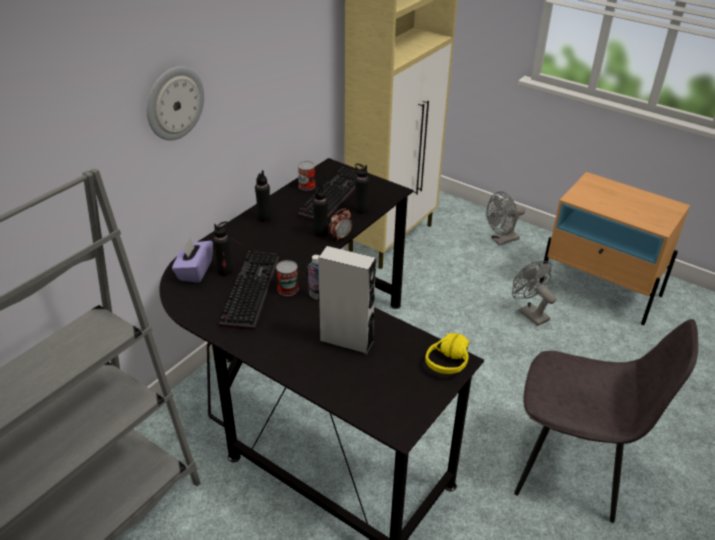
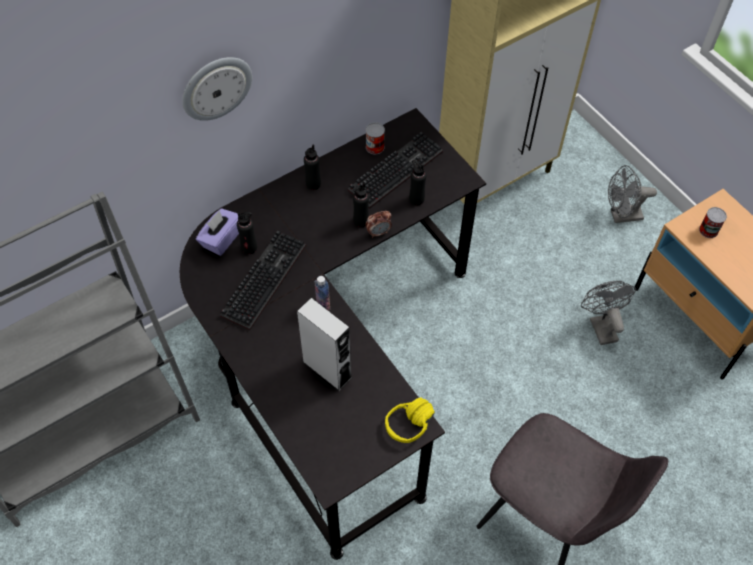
camera: 20 degrees right, 20 degrees up
(288, 289) = (299, 288): can -> can (708, 230)

